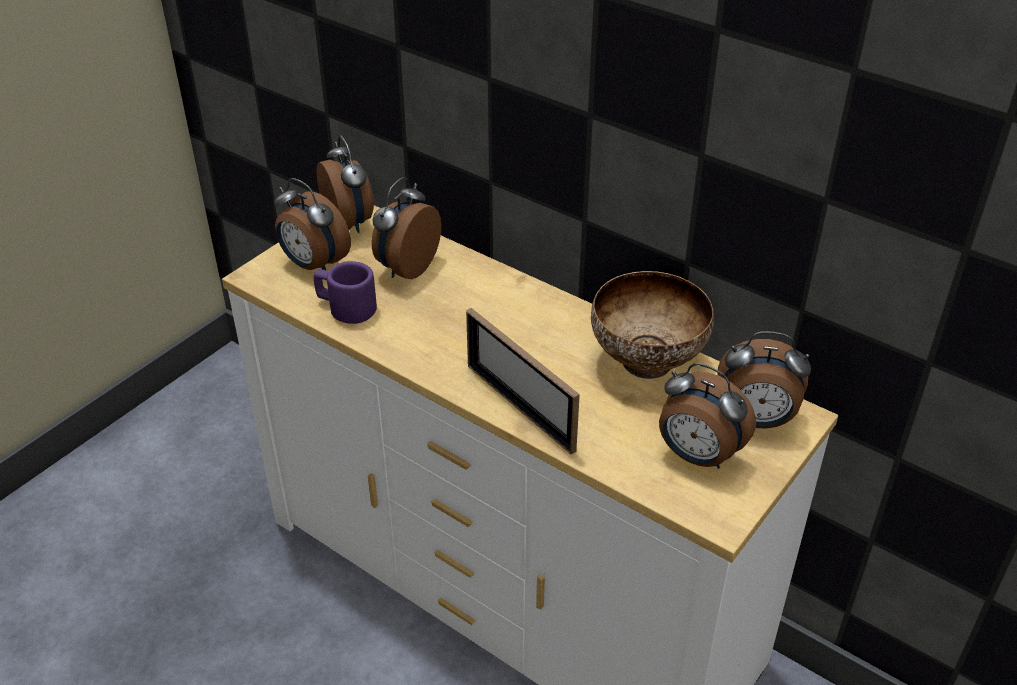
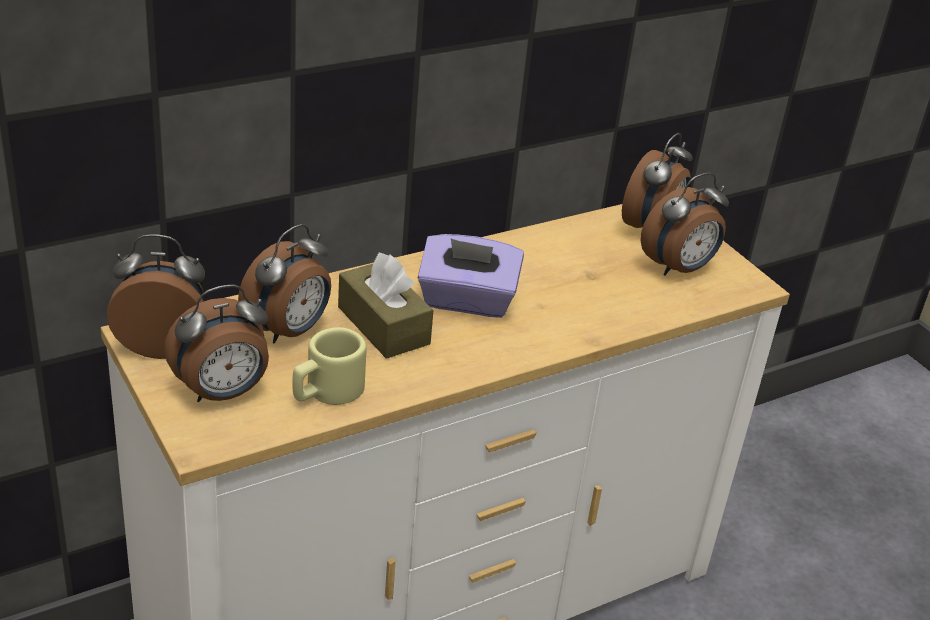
camera: 70 degrees left, 5 degrees down
(345, 307) = (326, 392): purple mug -> beige mug
(406, 268) = (289, 331): alarm clock -> alarm clock turned 105 degrees counterclockwise
(448, 307) = (383, 325): none -> brown tissue box
(519, 339) = (467, 301): none -> purple tissue box
(520, 407) = (565, 333): picture frame -> none
(645, 363) = (549, 249): bowl -> none

